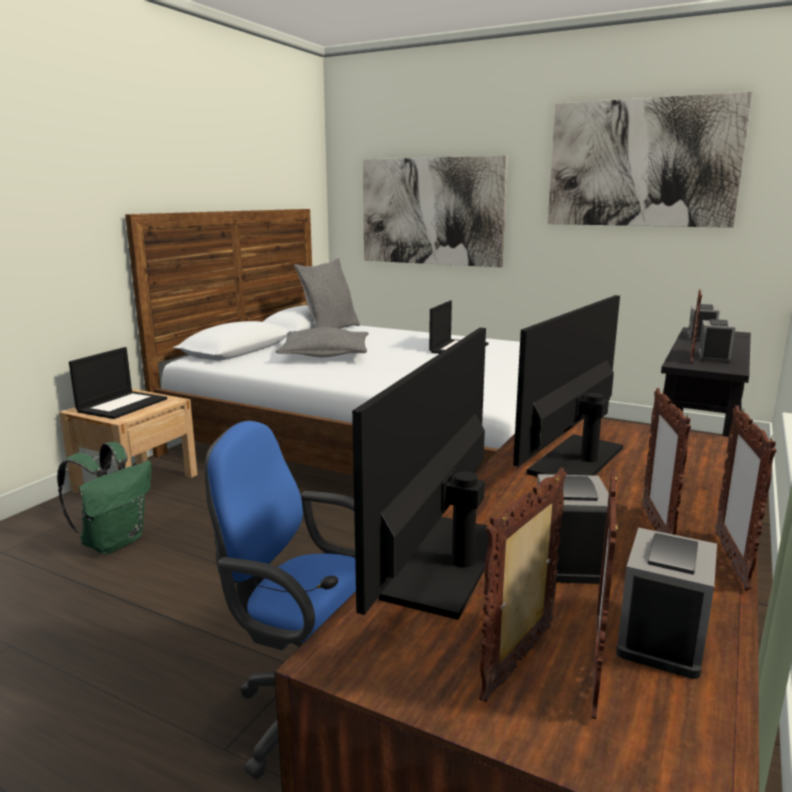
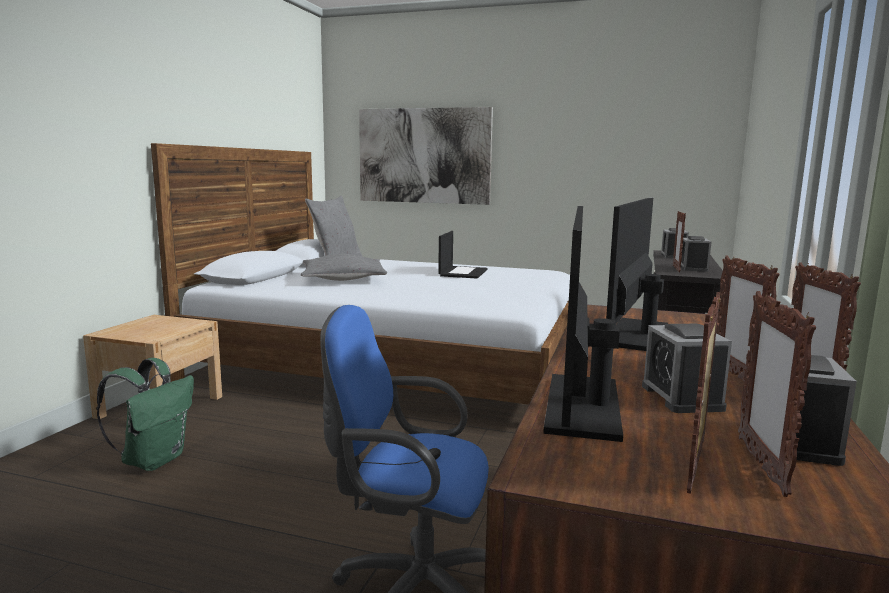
camera: 10 degrees left, 5 degrees down
(122, 405) = (149, 327): laptop -> none
(642, 163) = (608, 115): picture -> none

